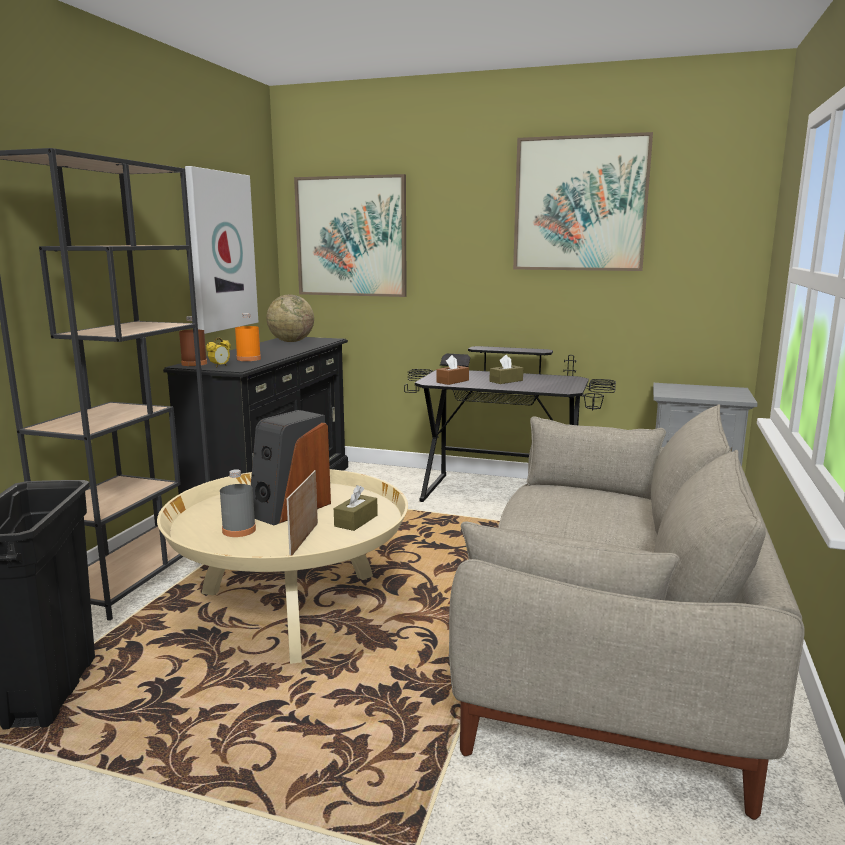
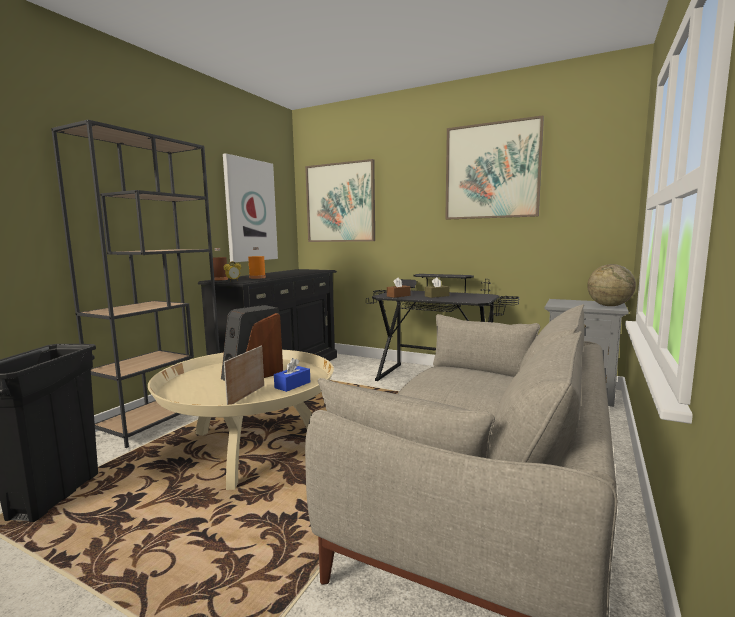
camera: 10 degrees right, 5 degrees down
(239, 530) = (207, 387): grey bottle -> none
(291, 341) = (298, 271): globe -> globe (609, 305)
(356, 521) = (292, 385): brown tissue box -> blue tissue box

